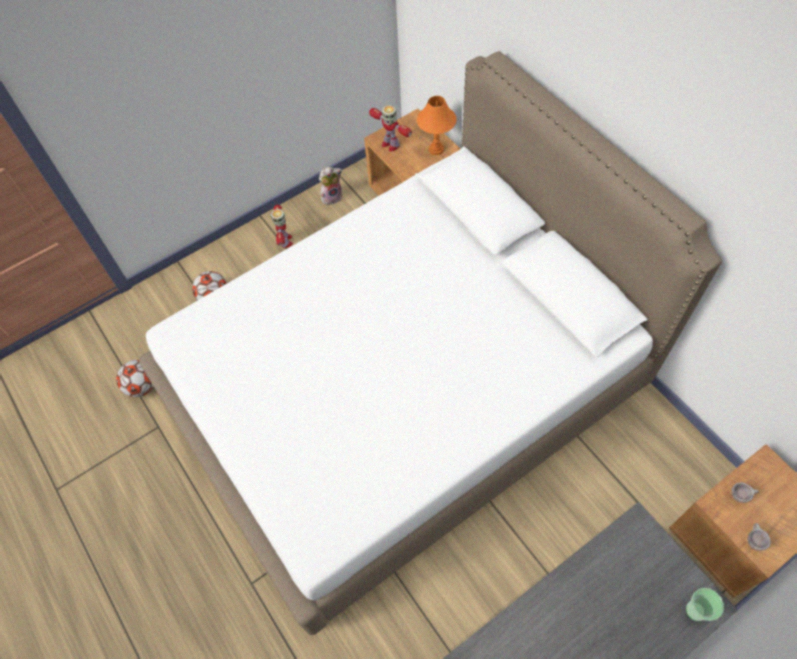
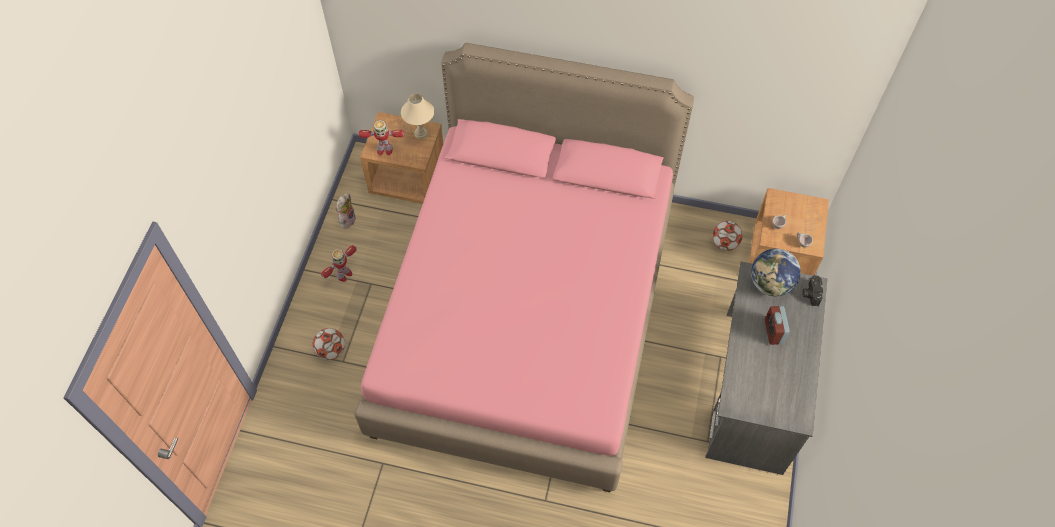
camera: 45 degrees left, 0 degrees up
(142, 386) = (342, 447): football -> football (724, 243)
(285, 241) = (344, 275): toy robot -> toy robot turned 90 degrees clockwise
(403, 391) = (527, 315): white bed -> pink bed
(436, 149) = (420, 133): orange table lamp -> beige table lamp
(602, 618) = (773, 332): none -> alarm clock
(652, 558) = (770, 284): none -> globe
(696, 610) = (810, 293): cup -> camera

